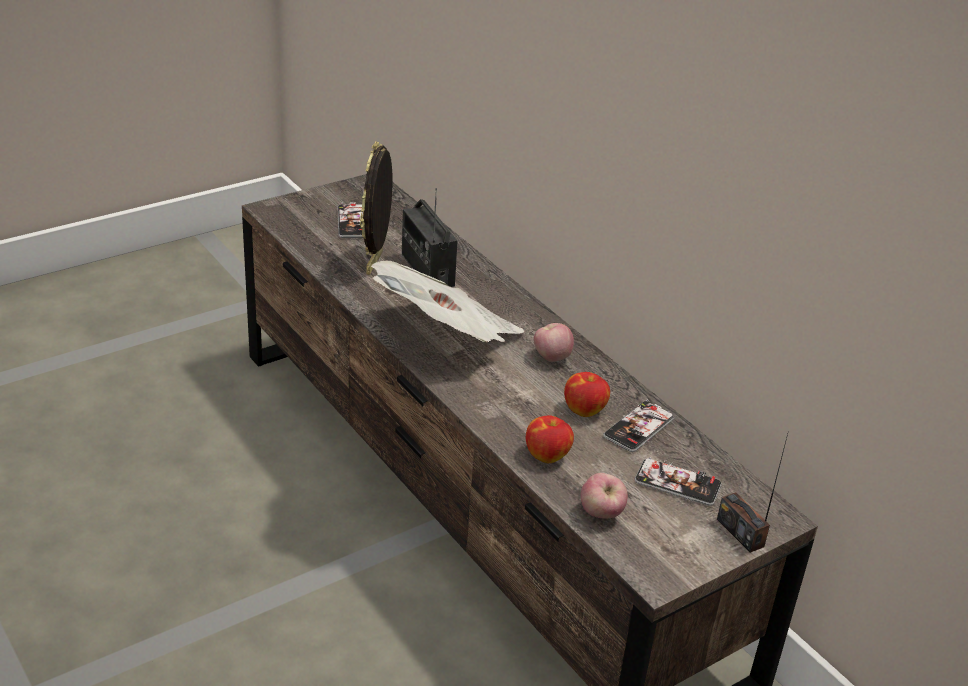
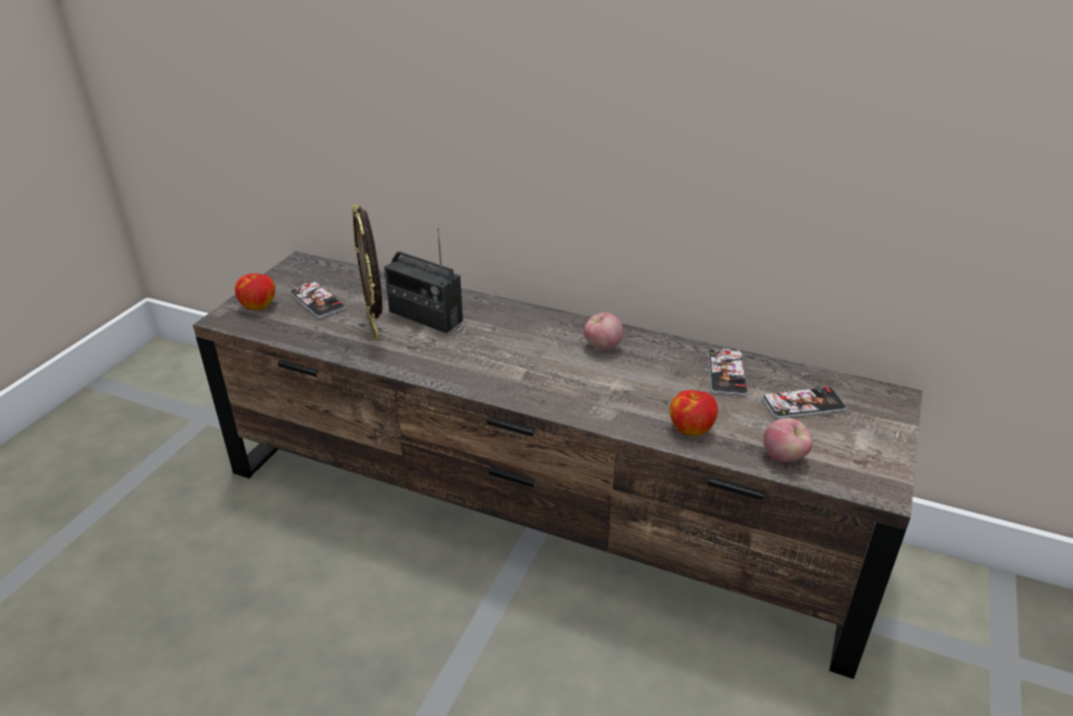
camera: 30 degrees left, 0 degrees up
(447, 337) = (503, 366): newspaper -> none
(584, 410) = (674, 378): apple -> apple (258, 306)
(740, 532) = (887, 421): radio -> none

